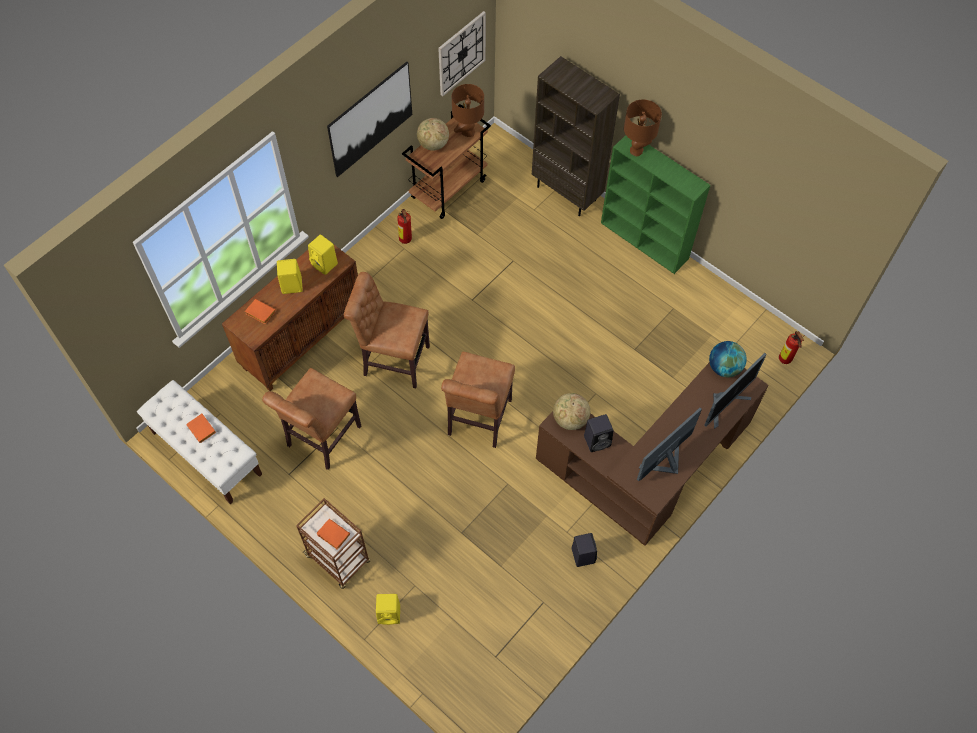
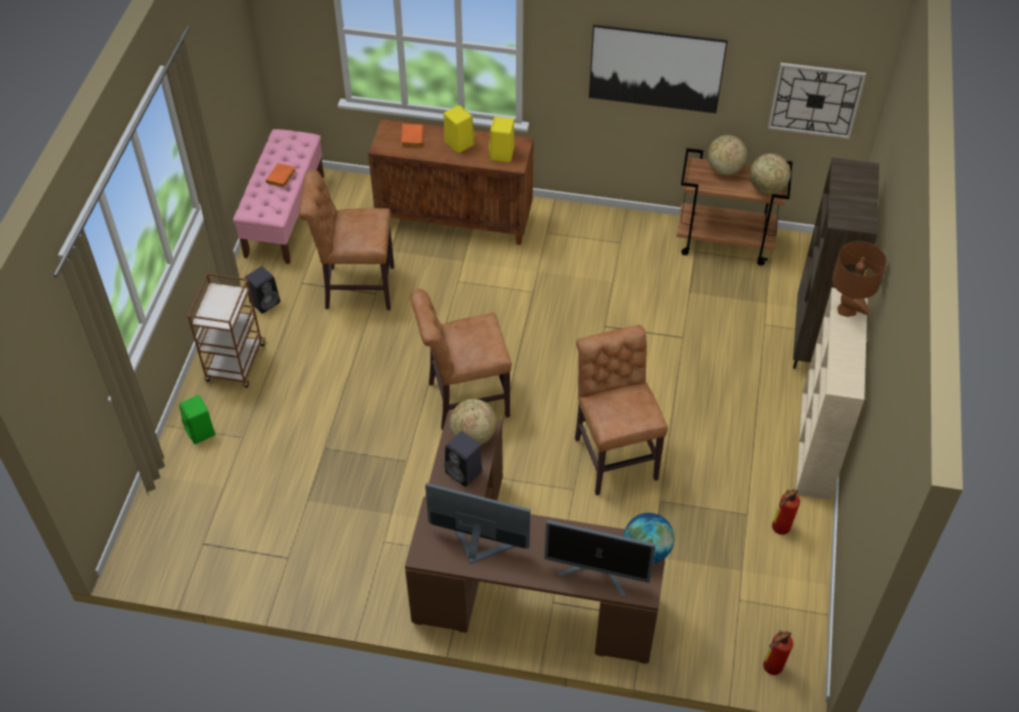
camera: 60 degrees right, 10 degrees down
(206, 453) = (285, 215): white bench -> pink bench
(332, 535) = (217, 309): orange book -> none
(390, 614) = (201, 432): yellow speaker -> green speaker
(392, 360) = (482, 297): brown chair -> brown chair (614, 455)
(405, 241) = (630, 239): fire extinguisher -> fire extinguisher (778, 529)
(468, 132) = (767, 188): brown table lamp -> globe
(582, 554) = (366, 568): black speaker -> black speaker (265, 302)
(645, 241) = (816, 445): green bookcase -> beige bookcase

